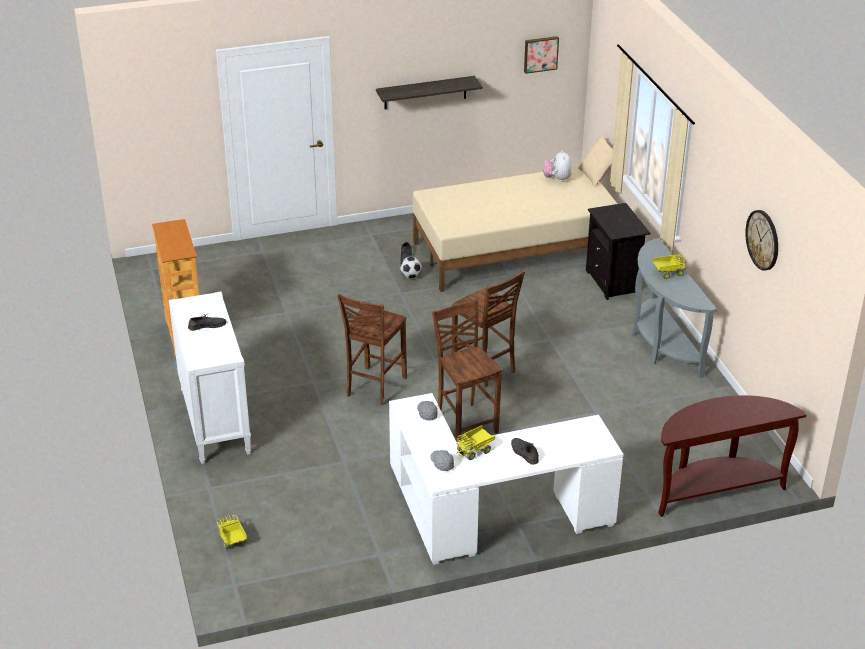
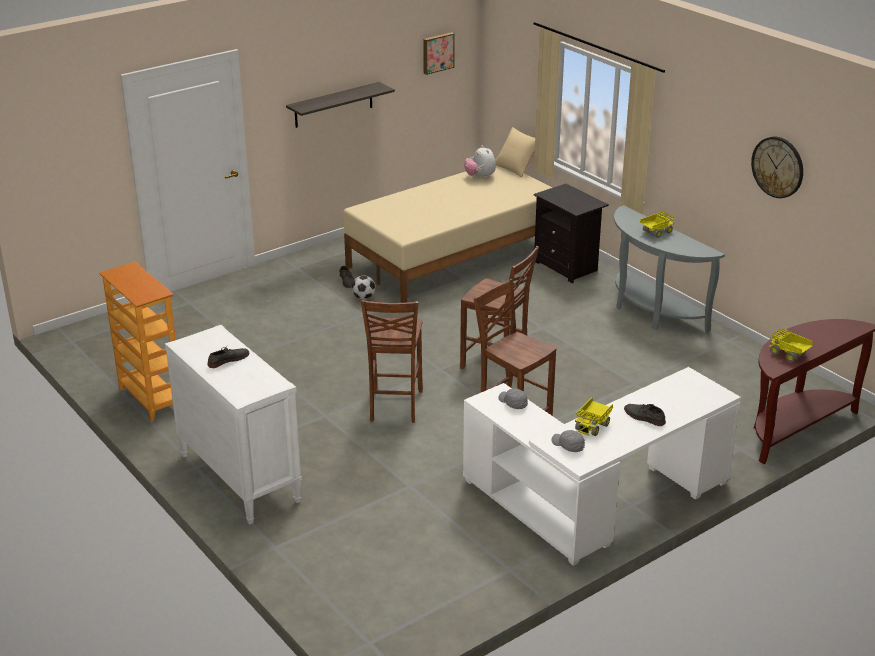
camera: 20 degrees left, 5 degrees down
(232, 540) = (336, 596): toy truck -> toy truck (789, 355)

